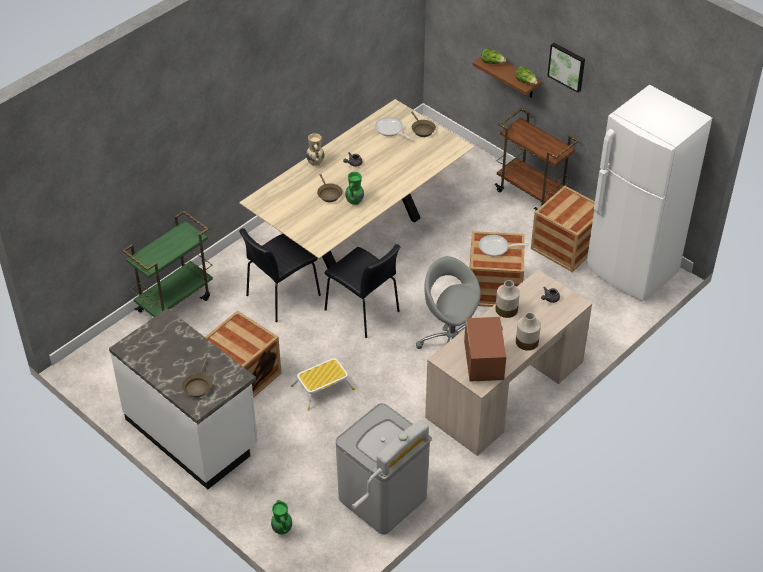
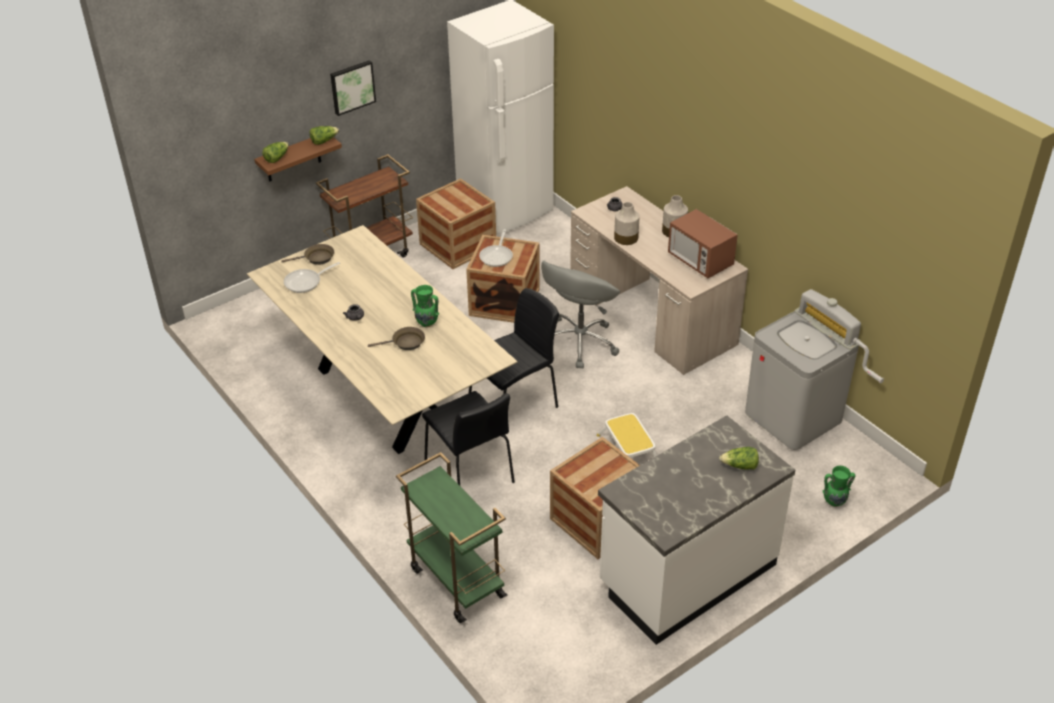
camera: 80 degrees left, 5 degrees down
(197, 386) = (740, 466): brown frying pan -> lettuce
(315, 162) = (341, 349): beige vase -> none
(484, 362) = (700, 261): microwave -> microwave turned 135 degrees counterclockwise

